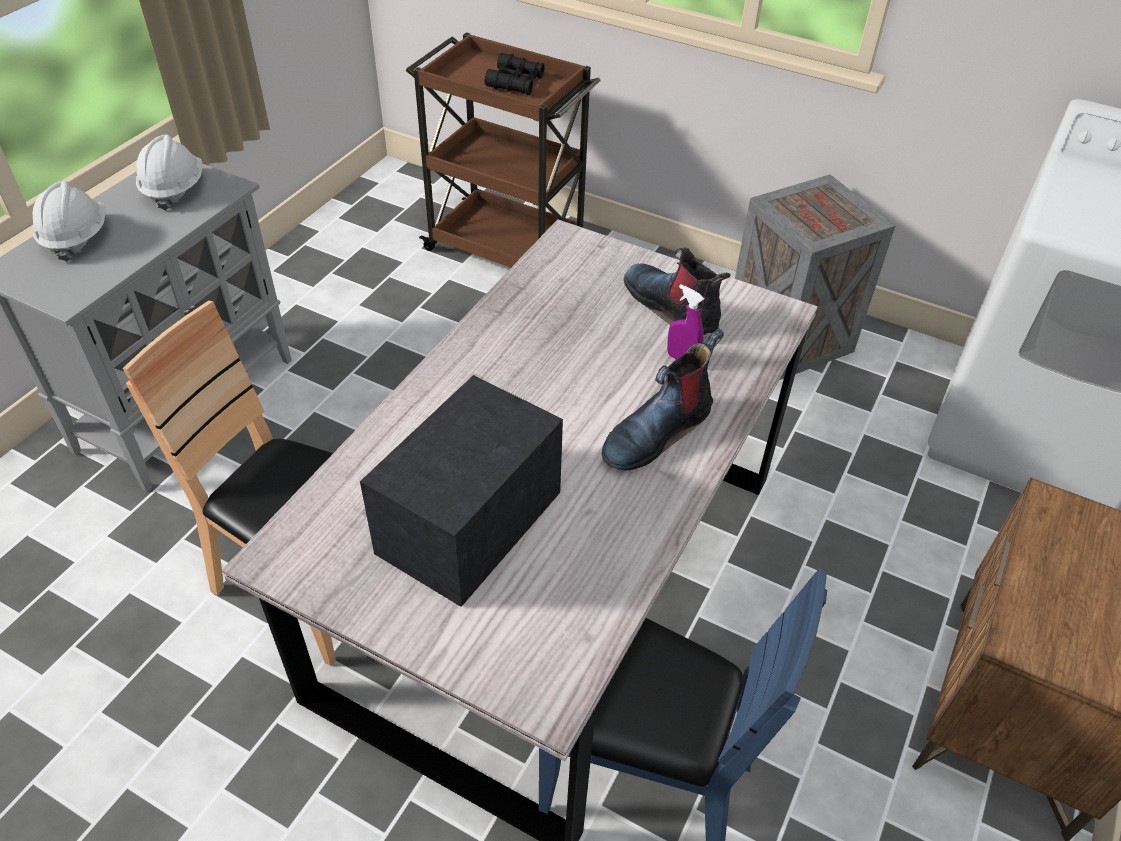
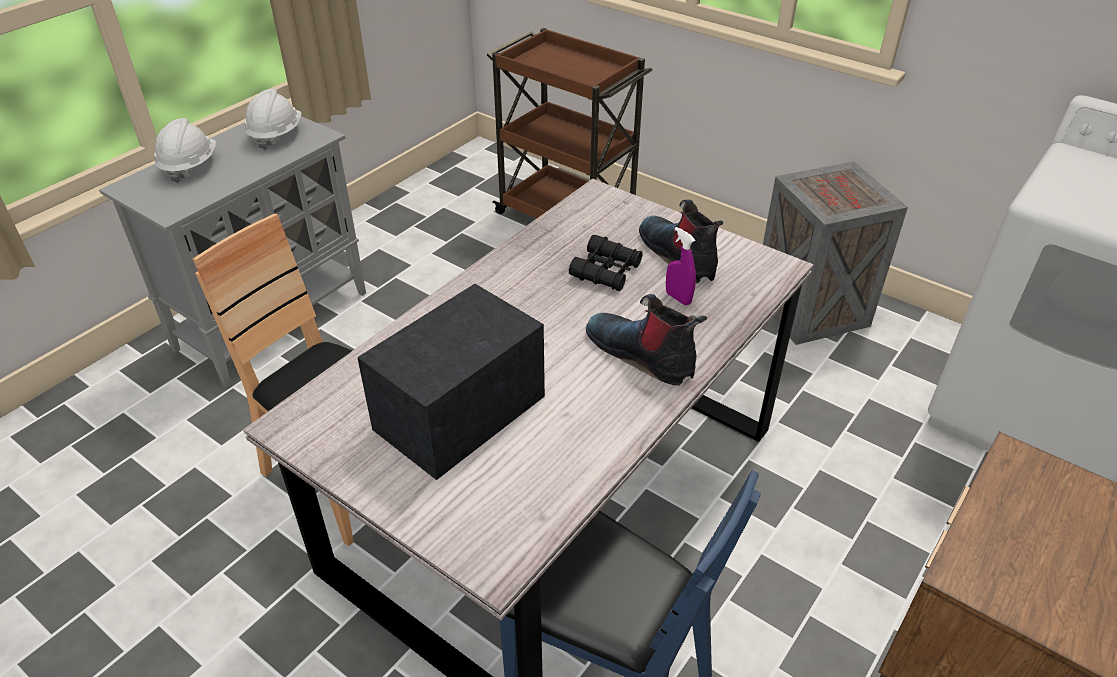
camera: 10 degrees right, 5 degrees down
(515, 82) = (578, 68): black binoculars -> black binoculars (606, 271)
(657, 431) = (642, 354): boot -> boot turned 75 degrees clockwise

